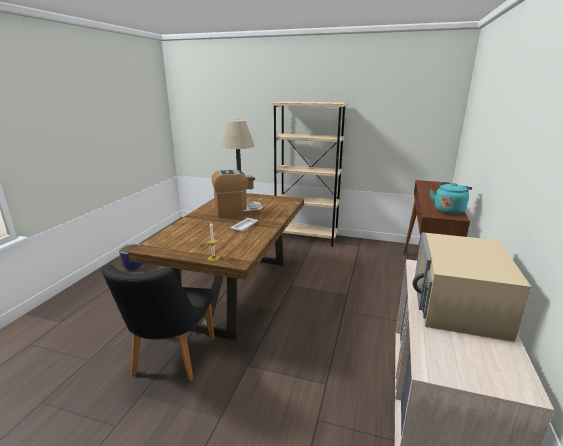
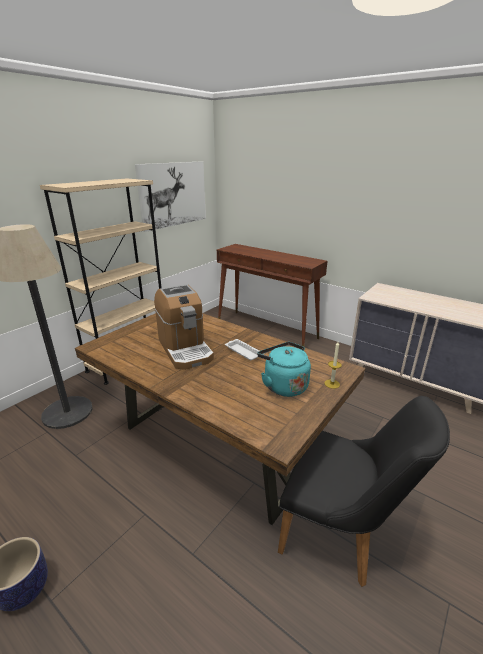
camera: 70 degrees left, 5 degrees up
(238, 211) = (185, 349): coffee machine -> coffee machine turned 150 degrees clockwise
(396, 120) = (173, 194): none -> picture
(449, 210) = (302, 259): turquoise kettle -> turquoise kettle (283, 385)
(458, 304) = (425, 301): beige microwave -> none

